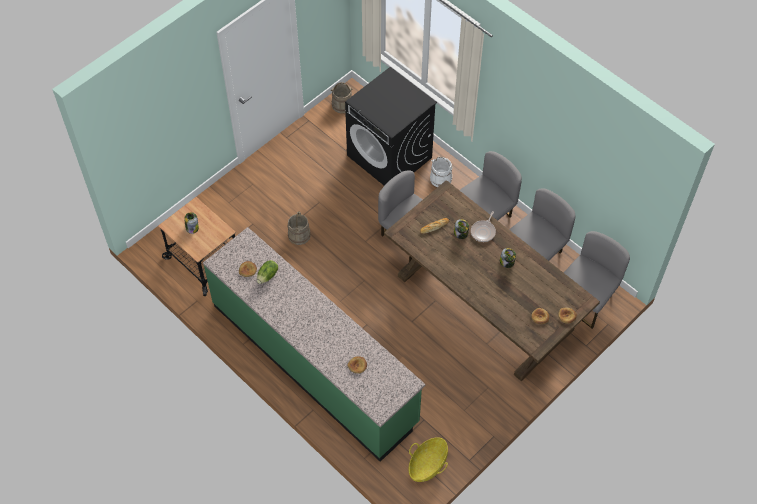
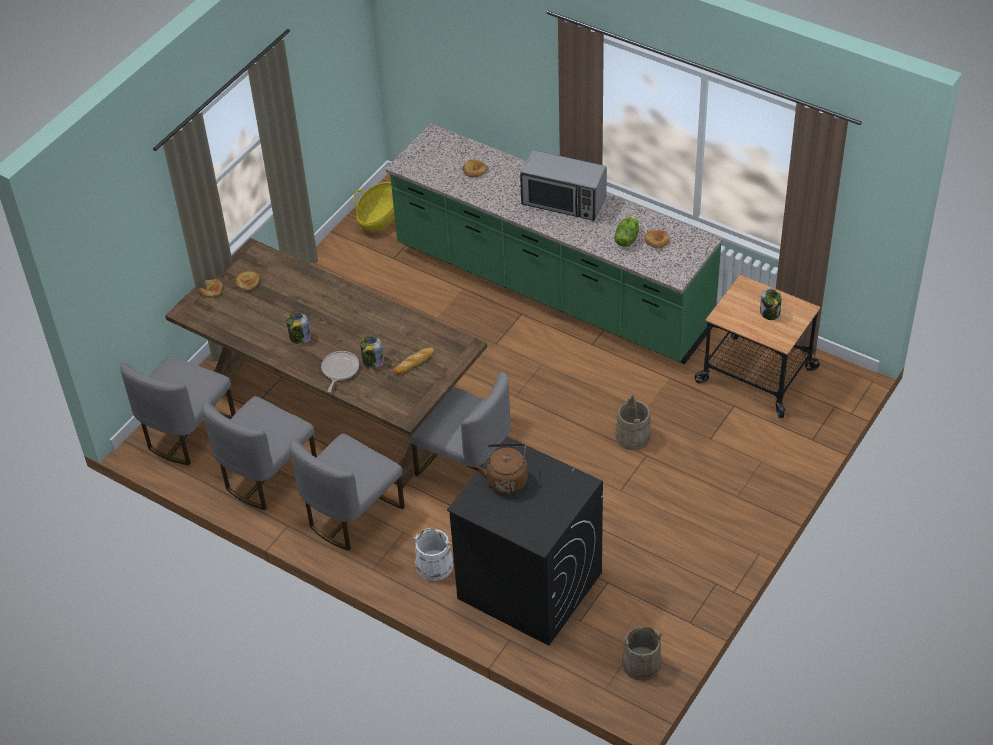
camera: 170 degrees right, 10 degrees down
(300, 319) = (563, 201): none -> microwave
(398, 112) = (506, 479): none -> brown kettle

